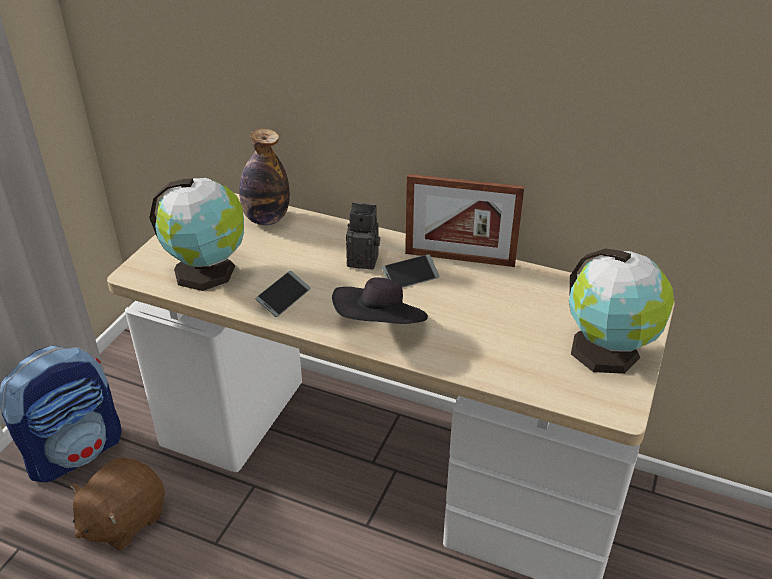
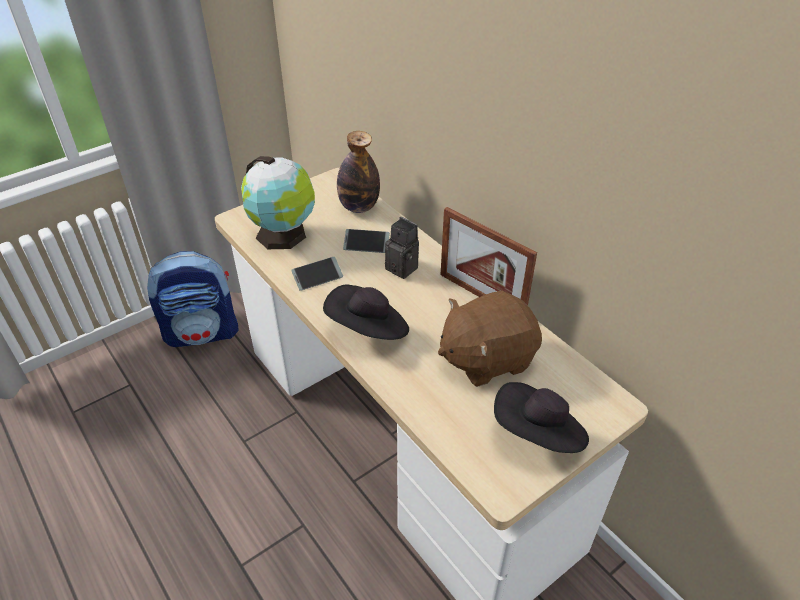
camera: 30 degrees right, 5 degrees up
(123, 519) = (199, 395): brown plush toy -> brown plush toy (486, 358)
(410, 277) = (427, 297): phone -> phone (366, 245)
(608, 352) = (538, 434): globe -> black hat

